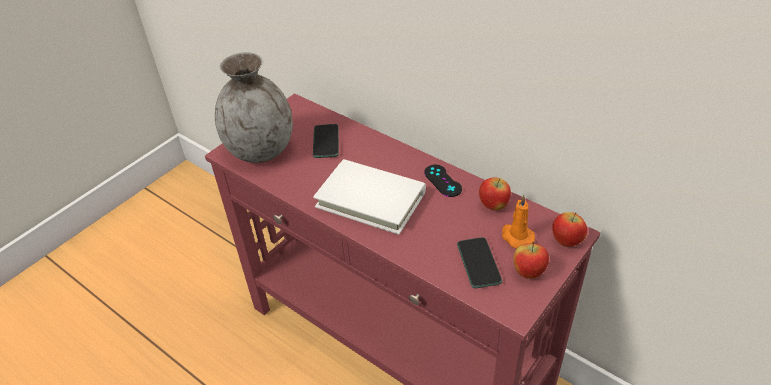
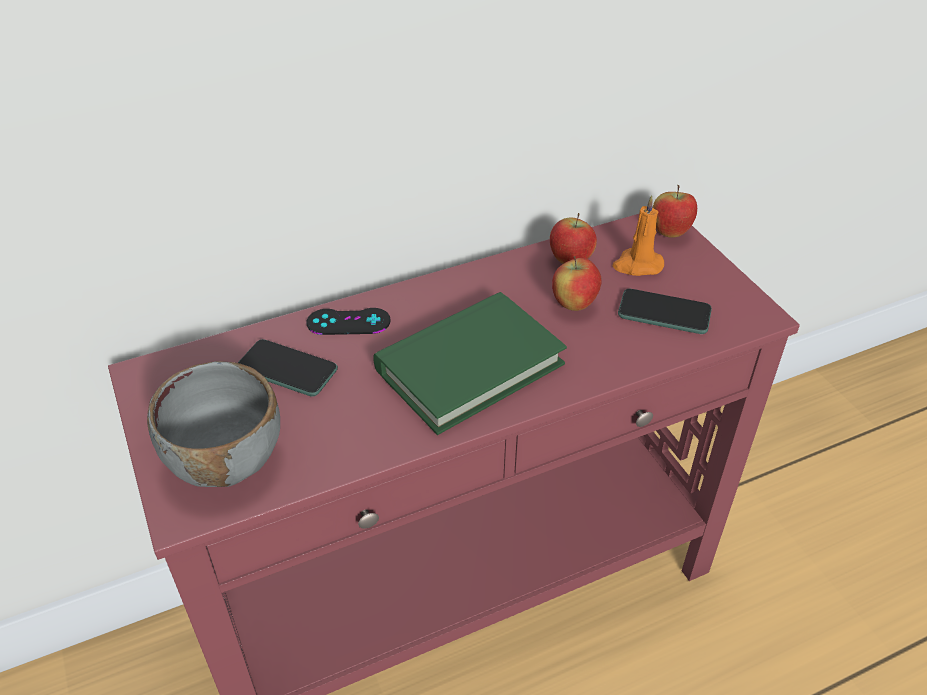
camera: 65 degrees left, 0 degrees up
(261, 150) = (227, 459): grey vase -> grey bowl
(370, 199) = (469, 367): white book -> green book
(442, 181) = (487, 284): black game controller -> black game controller (348, 322)
(528, 272) = (703, 280): apple -> apple (574, 304)

